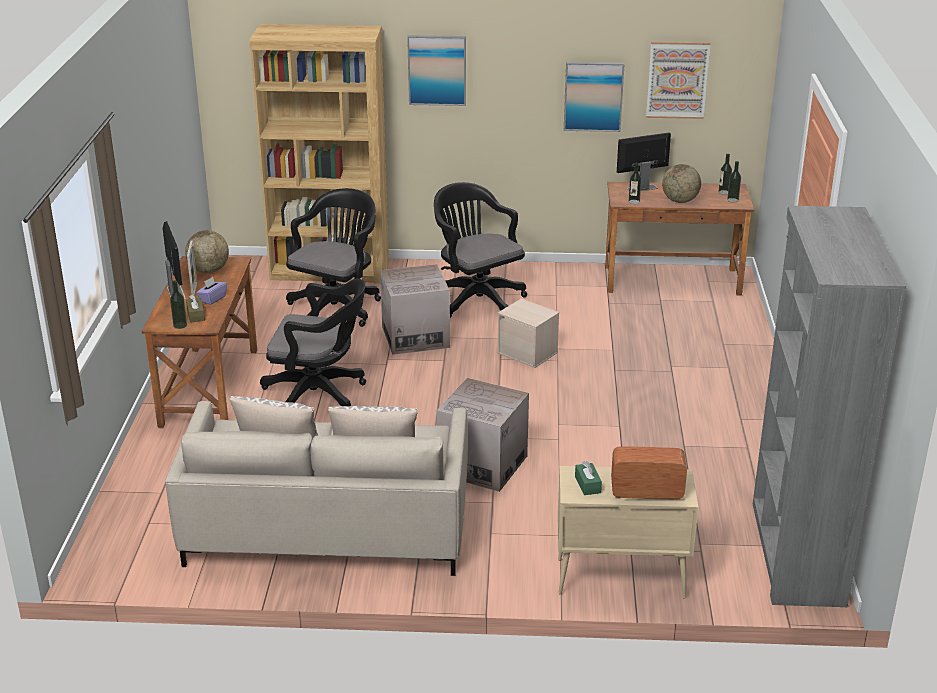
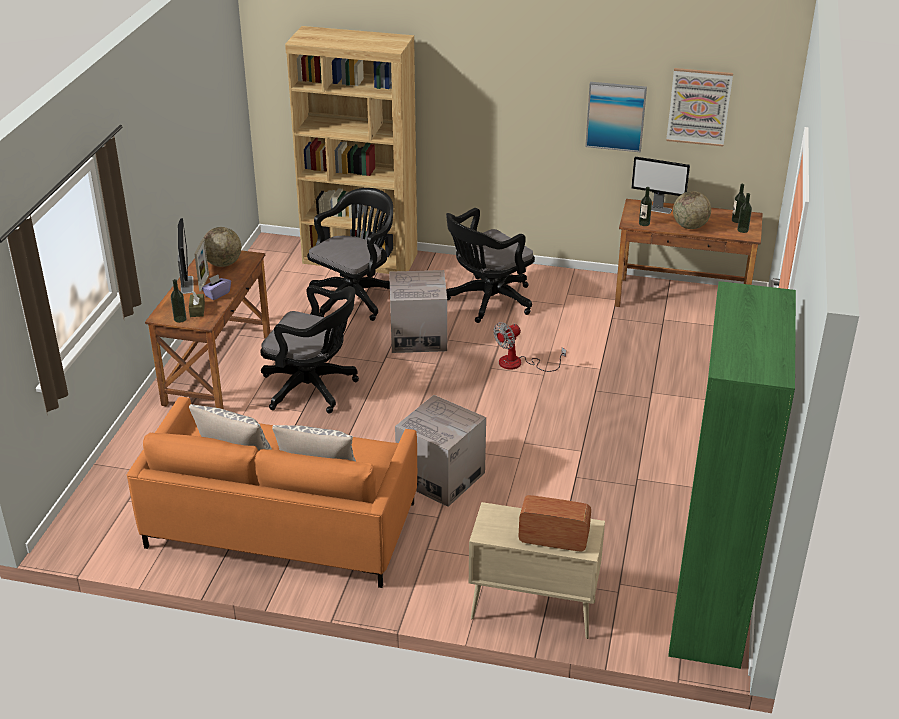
camera: 10 degrees right, 5 degrees up
(327, 527) = (281, 524): beige sofa -> orange sofa
(437, 70) = (466, 80): picture -> none
(476, 299) = (487, 302): black office chair -> black office chair turned 105 degrees counterclockwise
(528, 353) = (519, 364): beige storage box -> fan
(587, 484) = (500, 525): green tissue box -> none
(641, 188) = (657, 209): monitor -> monitor turned 150 degrees counterclockwise
(796, 553) = (709, 605): grey bookcase -> green bookcase

